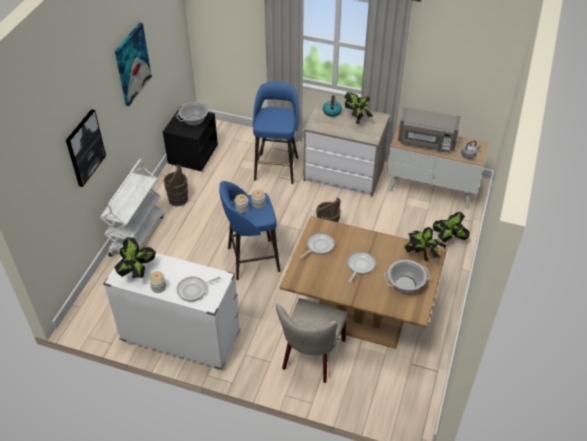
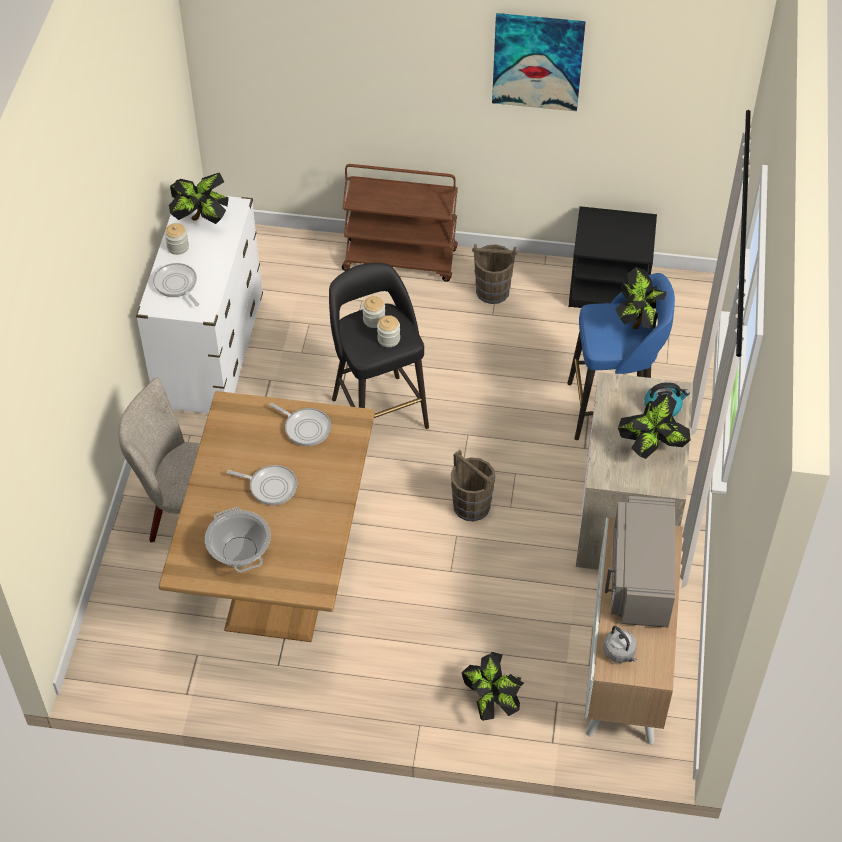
camera: 80 degrees right, 5 degrees up
(85, 148) = (364, 75): picture -> none
(137, 235) = (401, 259): white cart -> brown cart
(194, 120) = (622, 239): cooking pot -> none
(251, 260) = (378, 411): blue stool -> black stool
(422, 256) = (305, 572): potted plant -> potted plant (640, 322)

